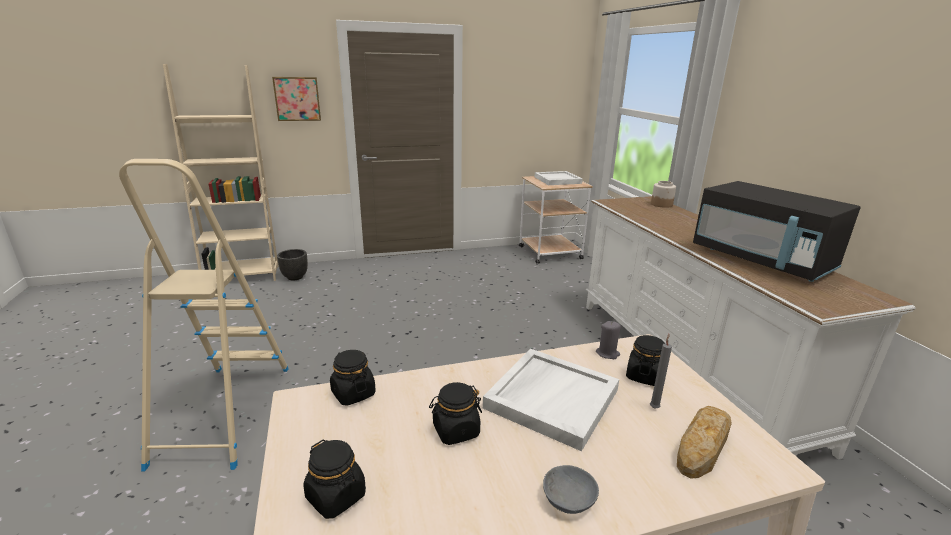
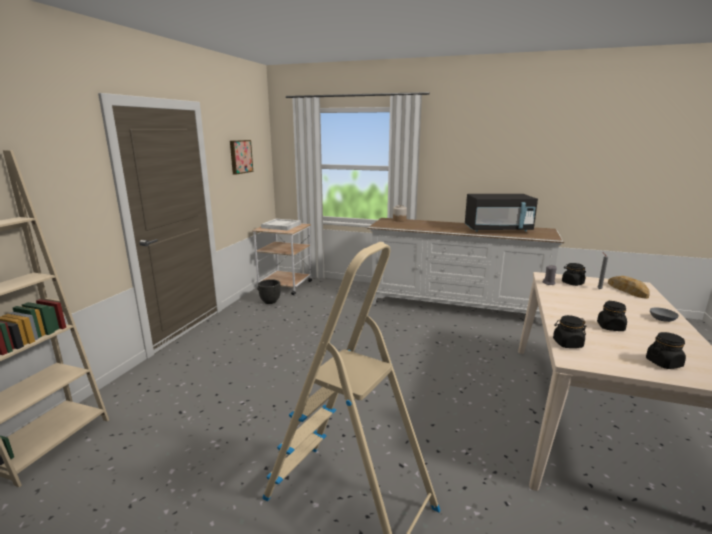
camera: 55 degrees left, 5 degrees down
(295, 277) = (125, 404): black planter -> black planter (270, 301)
(297, 99) = (69, 188): picture -> picture (240, 156)
(551, 398) = (586, 303): white tray -> none

